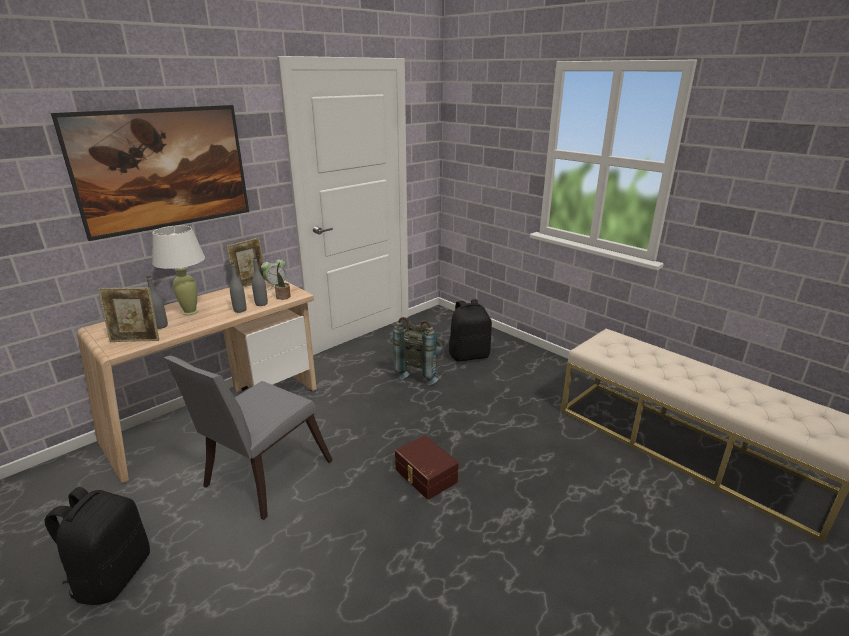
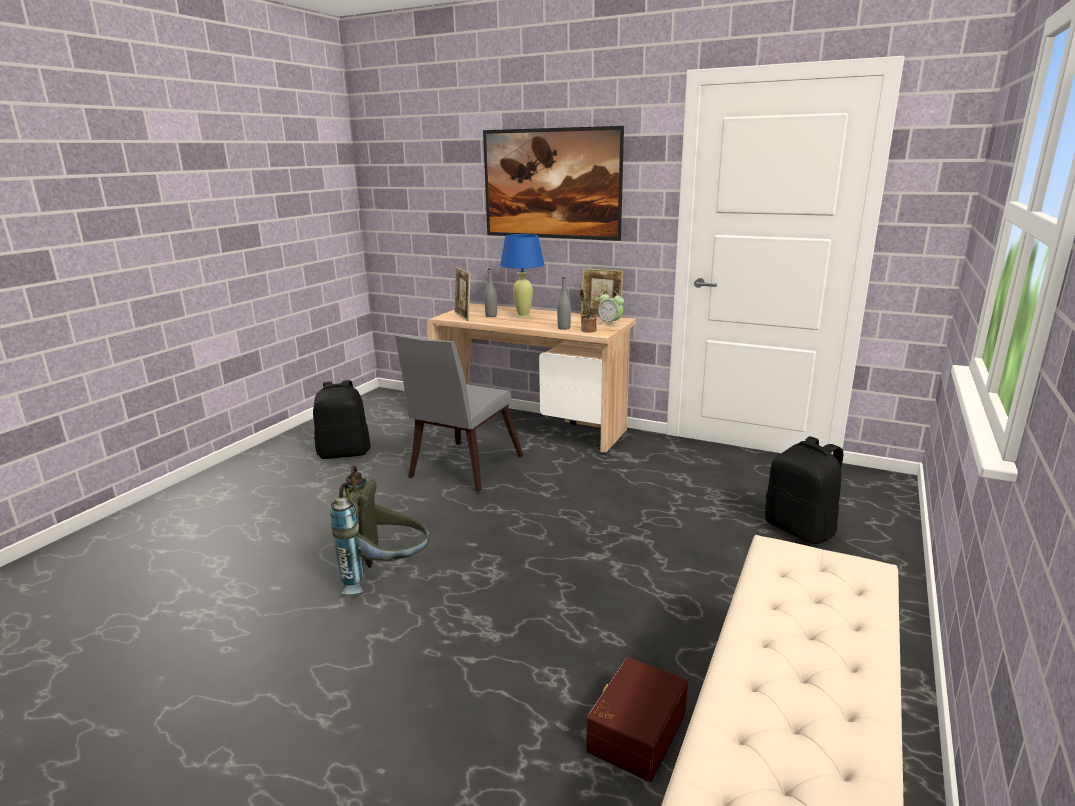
camera: 70 degrees right, 5 degrees down
(190, 312) = (523, 316): white table lamp -> blue table lamp
(240, 310) = (543, 326): grey bottle -> none
(262, 477) = (461, 469): grey chair -> grey chair turned 75 degrees counterclockwise
(420, 372) = (709, 502): grey backpack -> grey backpack (387, 576)
(425, 476) = (512, 549): brown storage box -> brown storage box (634, 731)

